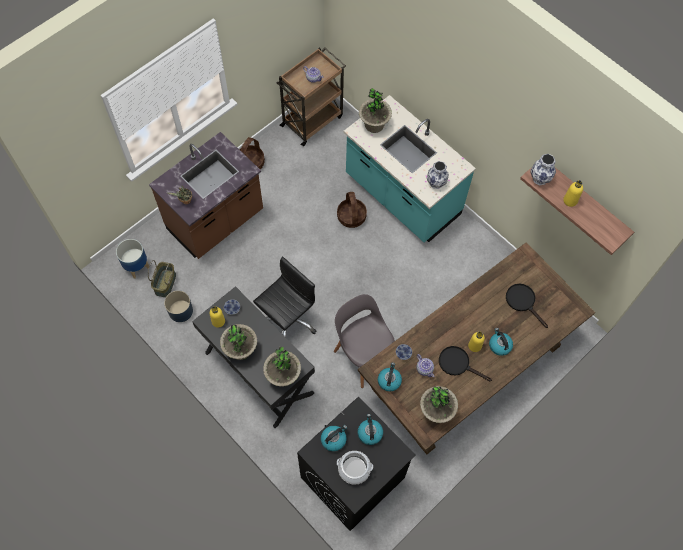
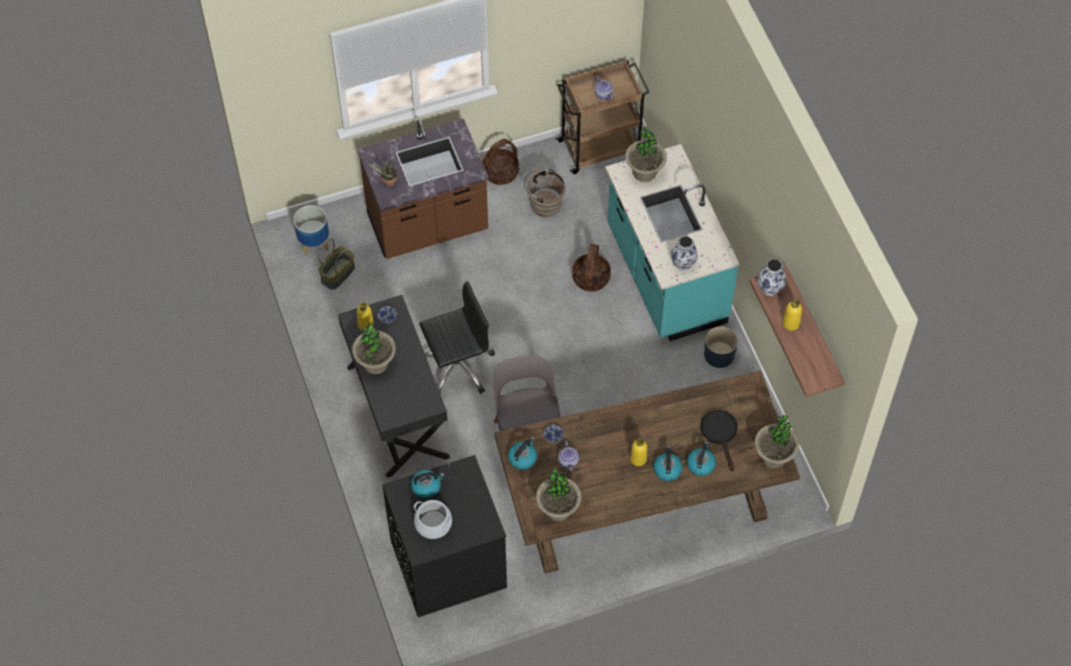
camera: 25 degrees right, 5 degrees down
(181, 311) = (341, 311): blue planter -> blue planter (719, 354)
(283, 376) = (408, 407): potted plant -> potted plant (774, 456)
(292, 175) = (543, 203): none -> brown bucket
(369, 433) = (468, 495): kettle -> kettle (700, 464)
(458, 363) = (609, 470): black frying pan -> none

